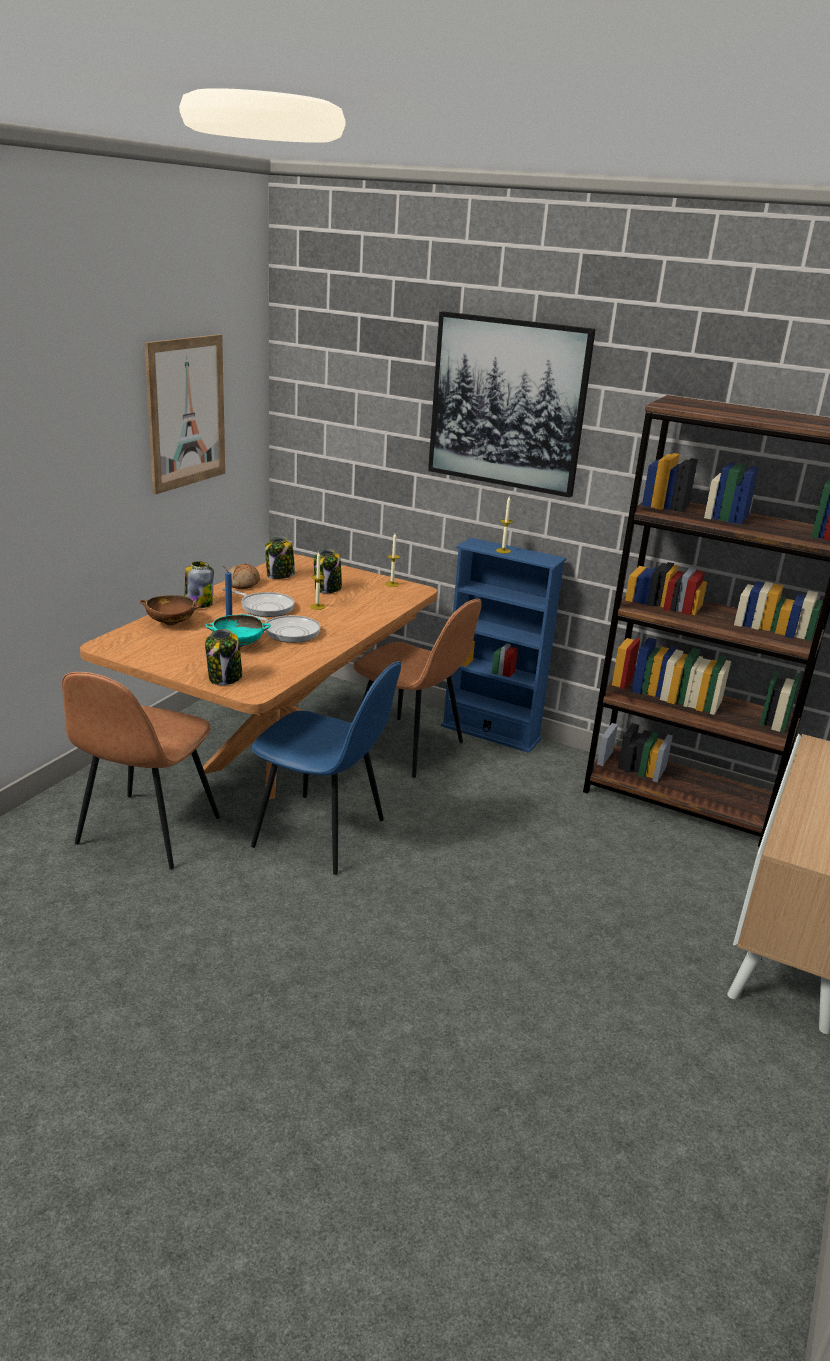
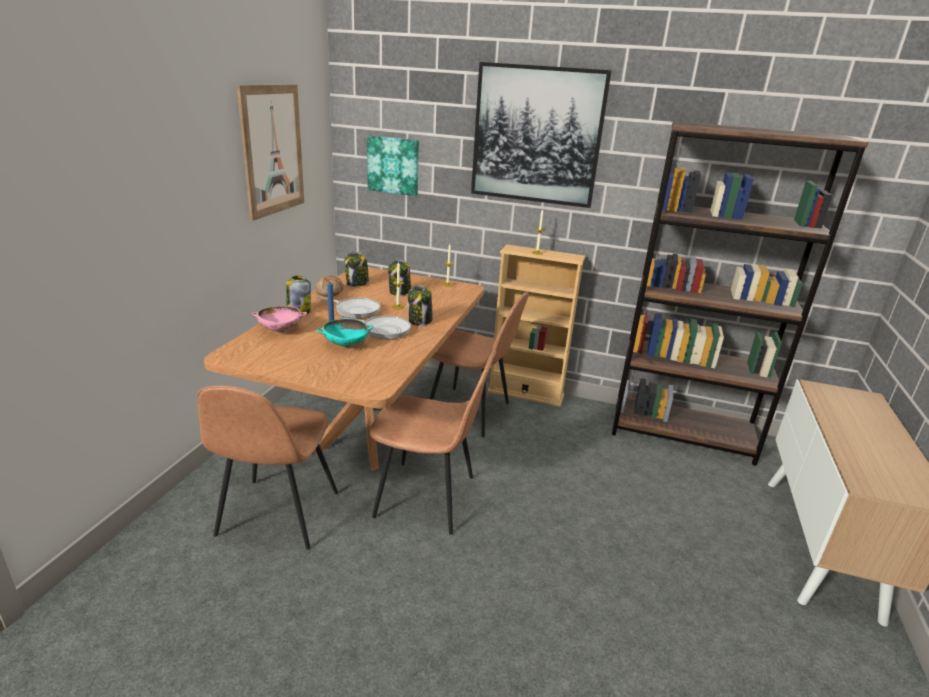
camera: 10 degrees left, 0 degrees up
(171, 622) = (280, 330): brown bowl -> pink bowl
(225, 678) = (346, 377): jar -> jar (420, 321)
(322, 834) = (428, 497): blue chair -> brown chair
(339, 430) = (393, 165): none -> picture
(490, 732) = (526, 393): blue bookcase -> beige bookcase

